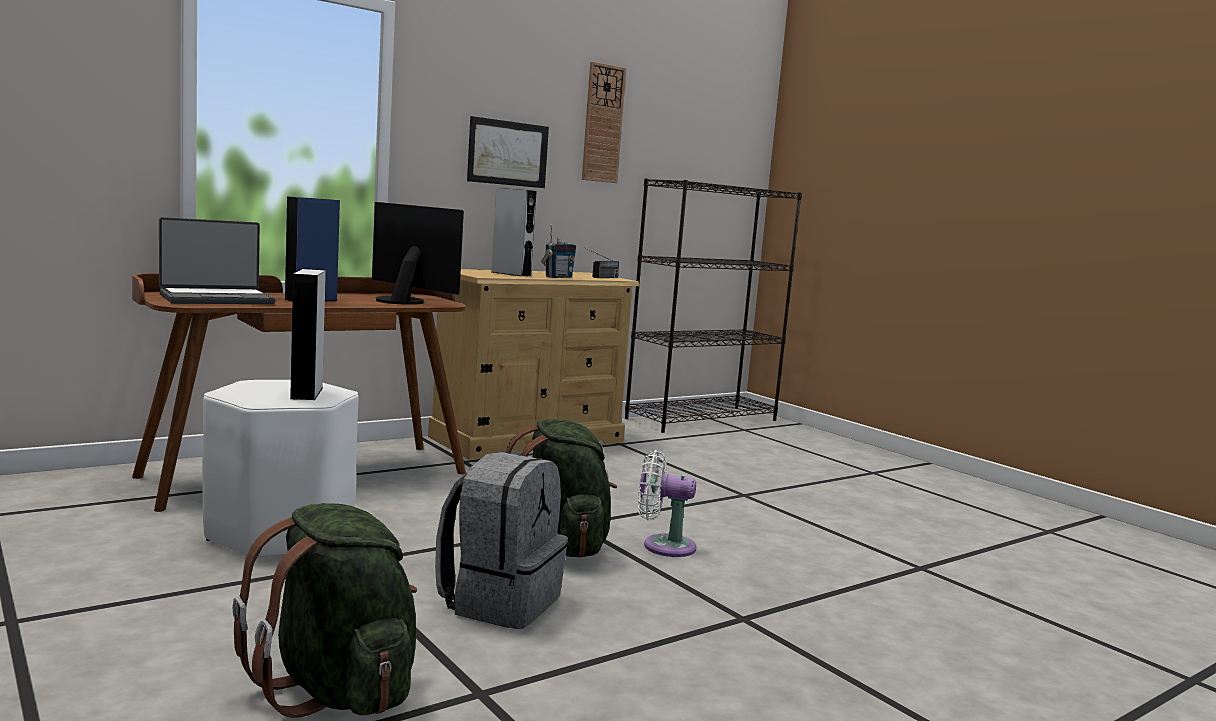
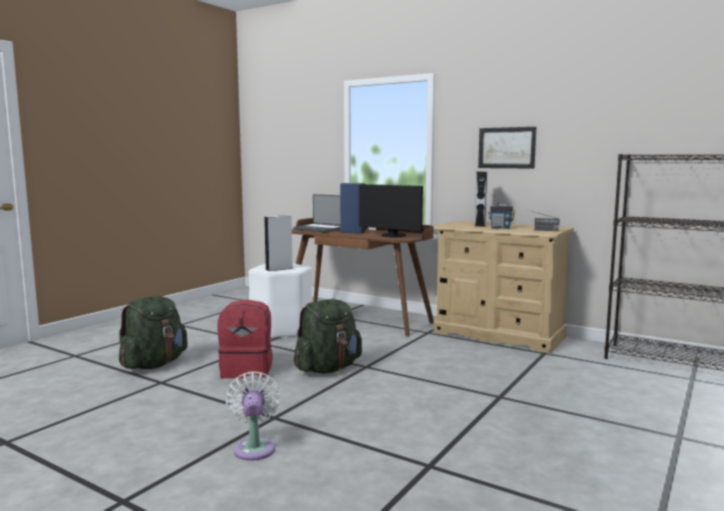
camera: 70 degrees right, 0 degrees up
(404, 301) = (392, 236): monitor -> monitor turned 105 degrees clockwise
(500, 602) = (247, 370): grey backpack -> red backpack
(603, 123) = (585, 117): wall clock -> none
(663, 546) = (360, 388): white fan -> white fan (254, 447)

